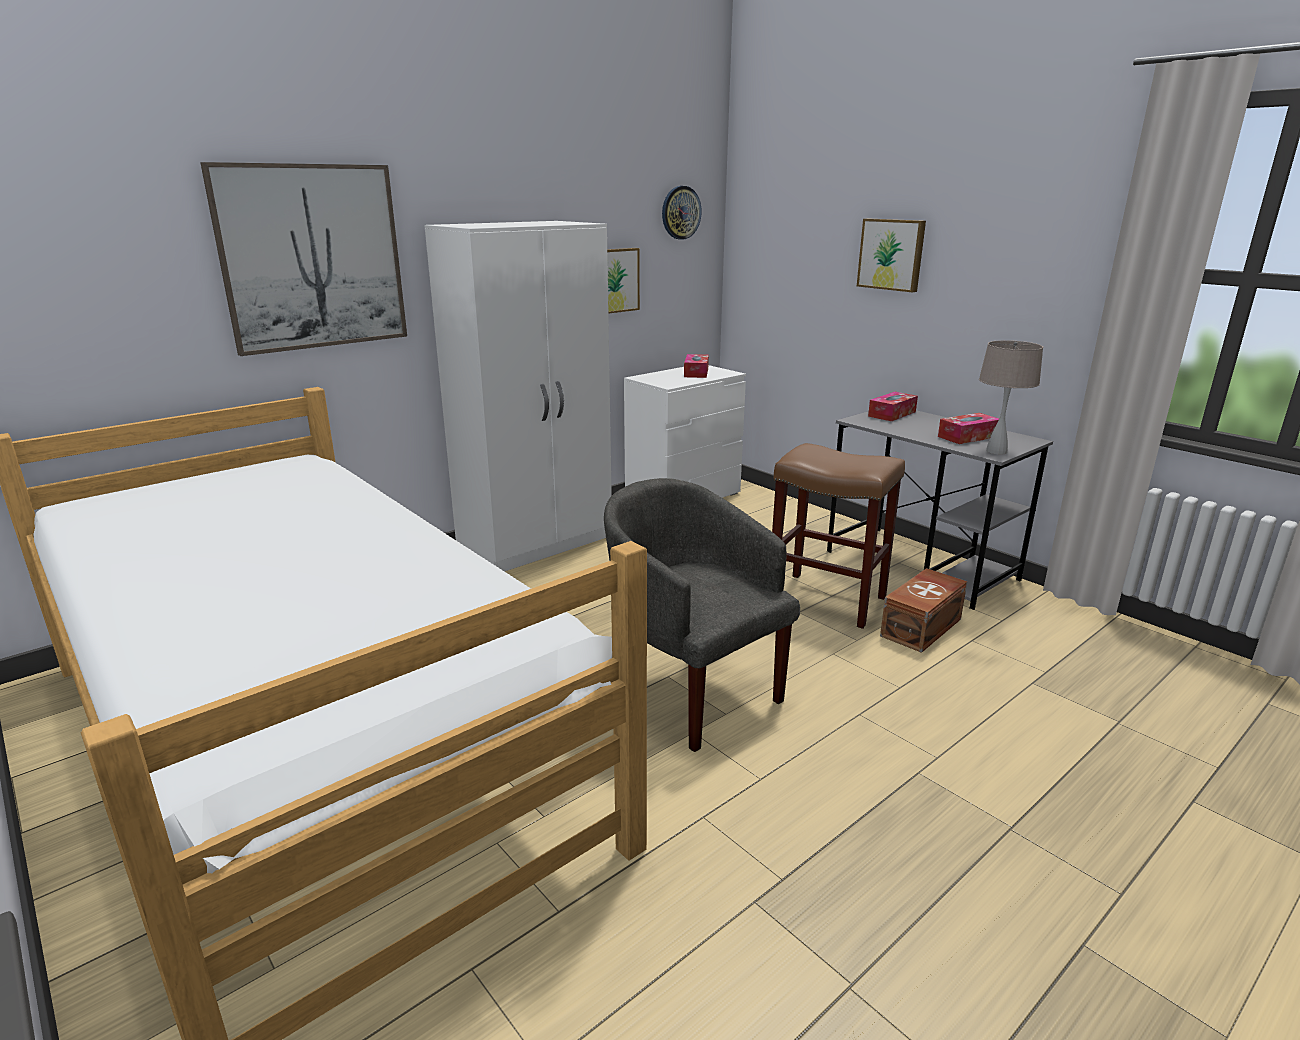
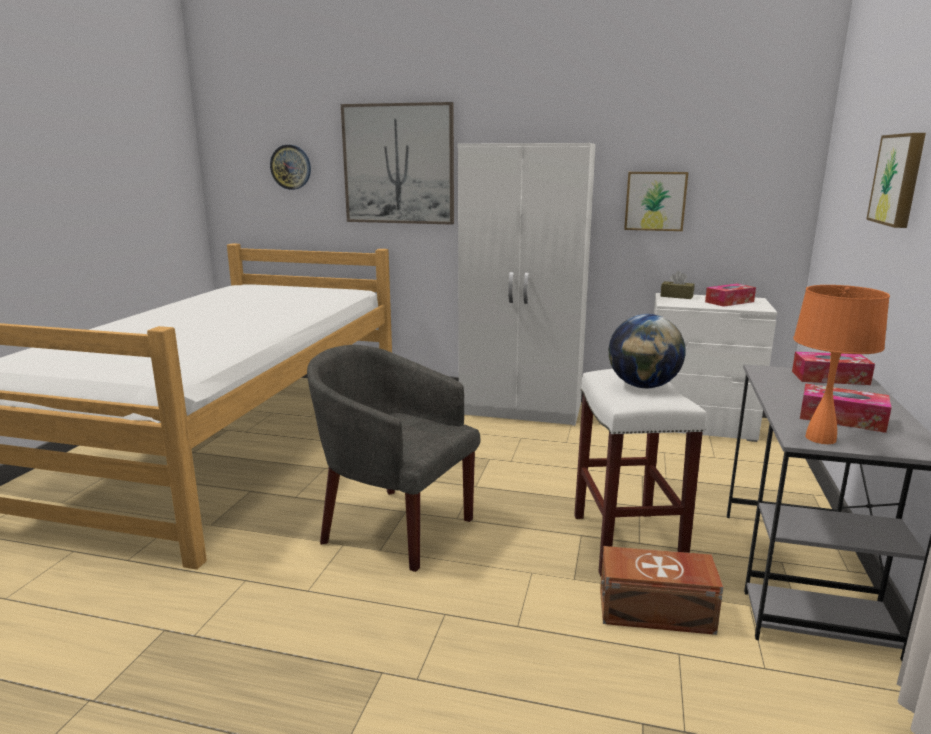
camera: 55 degrees right, 5 degrees down
(650, 377) = (676, 296): none -> brown tissue box
(680, 212) = (756, 139): wall clock -> wall clock (291, 167)
(690, 692) = (394, 526): grey armchair -> grey armchair turned 75 degrees counterclockwise
(825, 599) = (625, 541): brown stool -> white stool
(841, 456) = (643, 386): none -> globe
(996, 451) = (819, 438): beige table lamp -> orange table lamp

